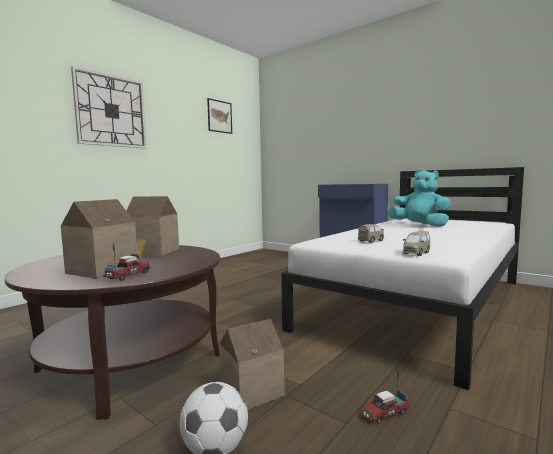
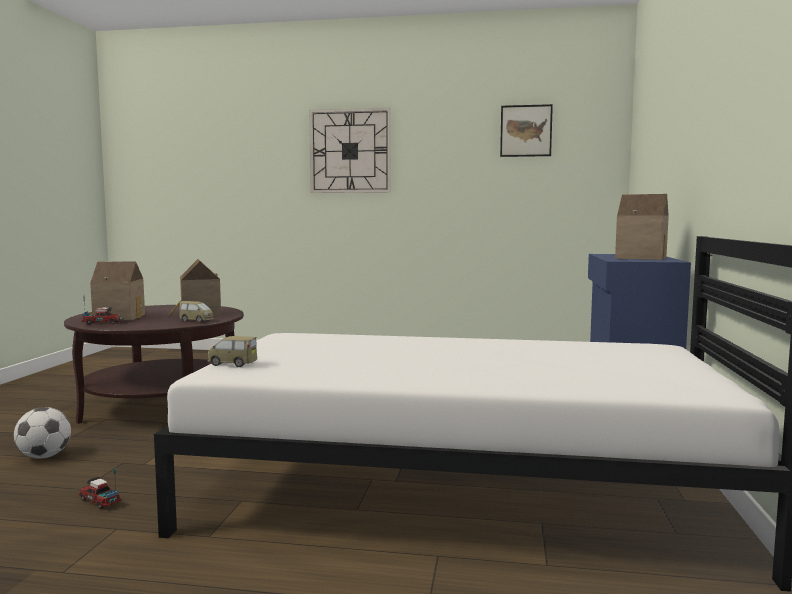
camera: 60 degrees right, 0 degrees up
(249, 390) = (127, 449): toy house -> toy house (640, 258)
(371, 241) = (317, 348): toy car -> toy car (196, 321)
(420, 225) = (541, 356): turquoise plush toy -> none

